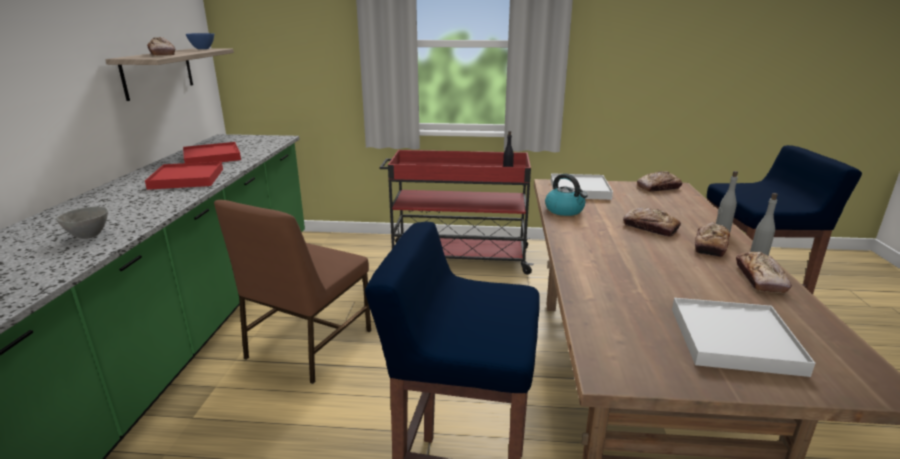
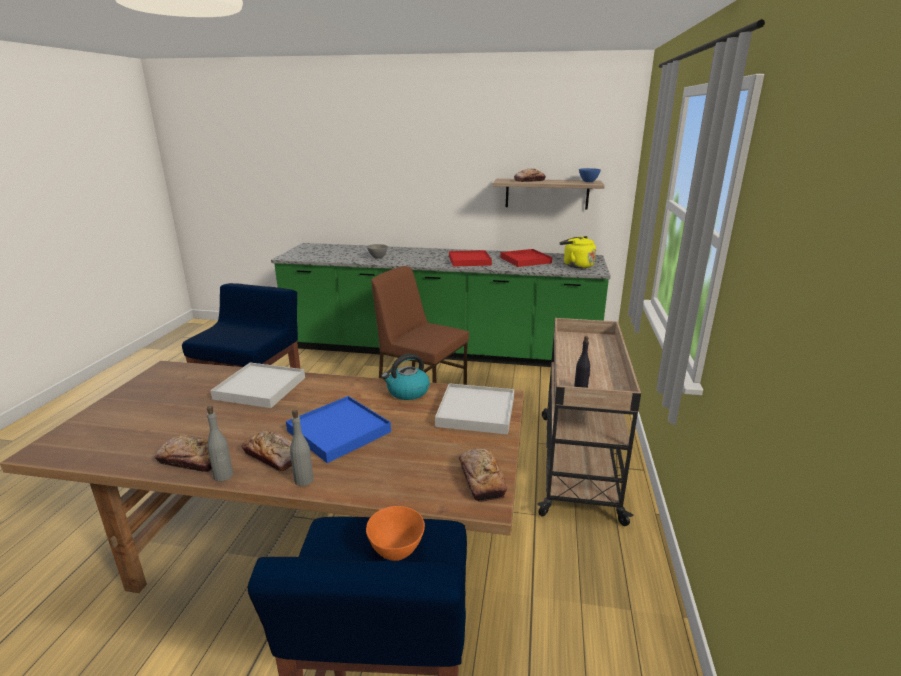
camera: 95 degrees right, 0 degrees up
(254, 142) = (576, 265): none -> yellow kettle
(457, 258) = (578, 462): red cart -> beige cart
(650, 227) = (339, 431): bread -> blue tray
(734, 339) = (142, 414): white tray -> white tray (260, 388)
(754, 192) = (397, 552): none -> orange bowl

